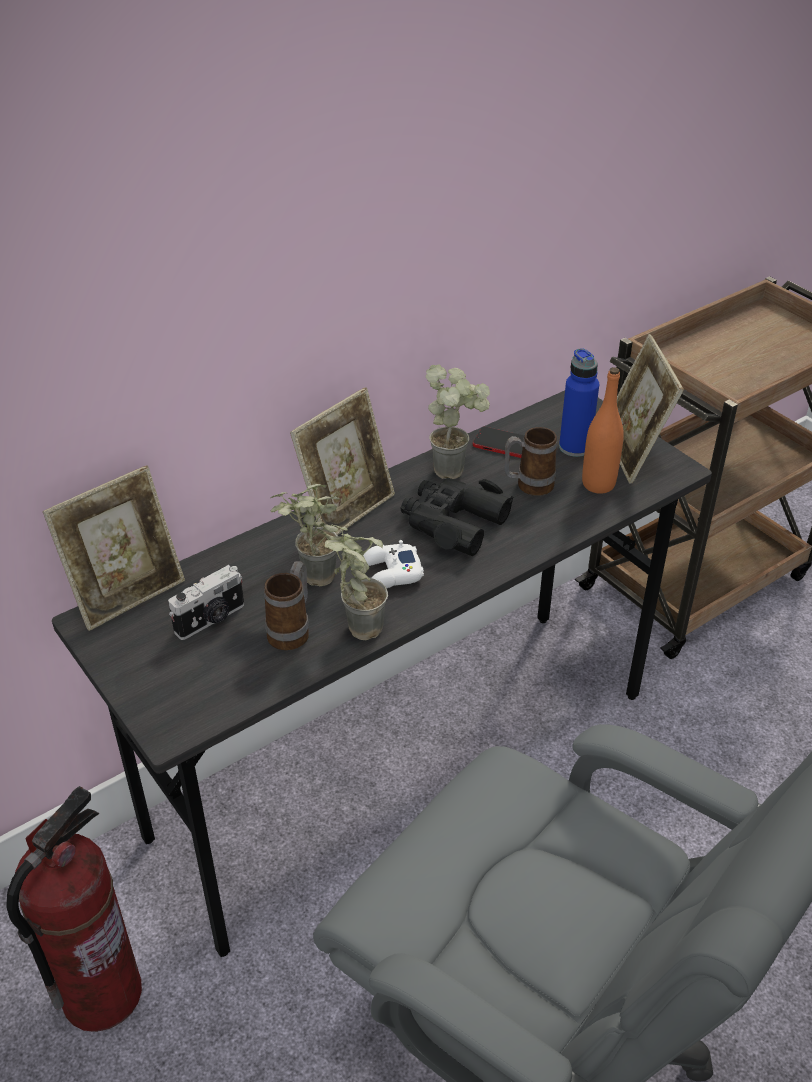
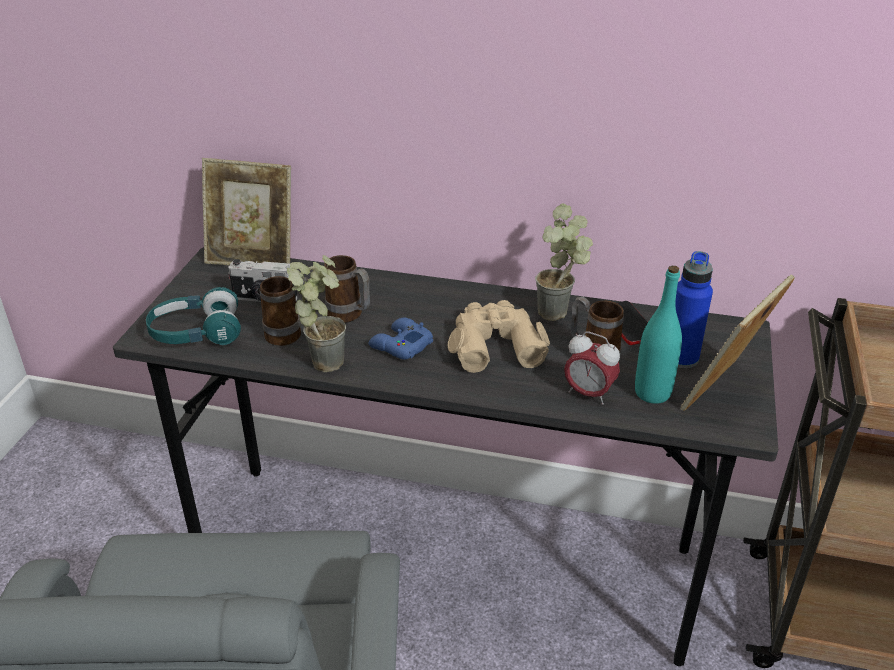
camera: 50 degrees right, 5 degrees down
(102, 994) = (129, 530): fire extinguisher -> none
(210, 692) = (196, 333): none -> turquoise headphones
(310, 580) = (349, 316): potted plant -> mug
(347, 510) = (443, 294): picture frame -> none
(391, 573) = (400, 345): white game controller -> blue game controller
(452, 522) = (495, 344): black binoculars -> beige binoculars
(566, 513) = (588, 394): none -> alarm clock
(598, 484) = (652, 393): orange bottle -> turquoise bottle

